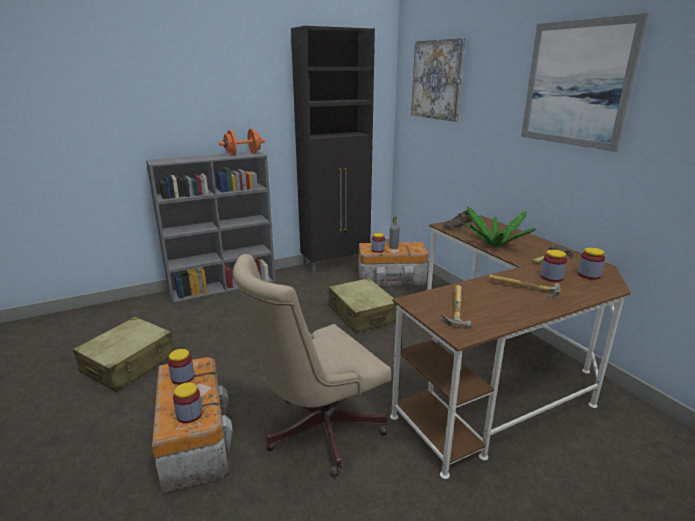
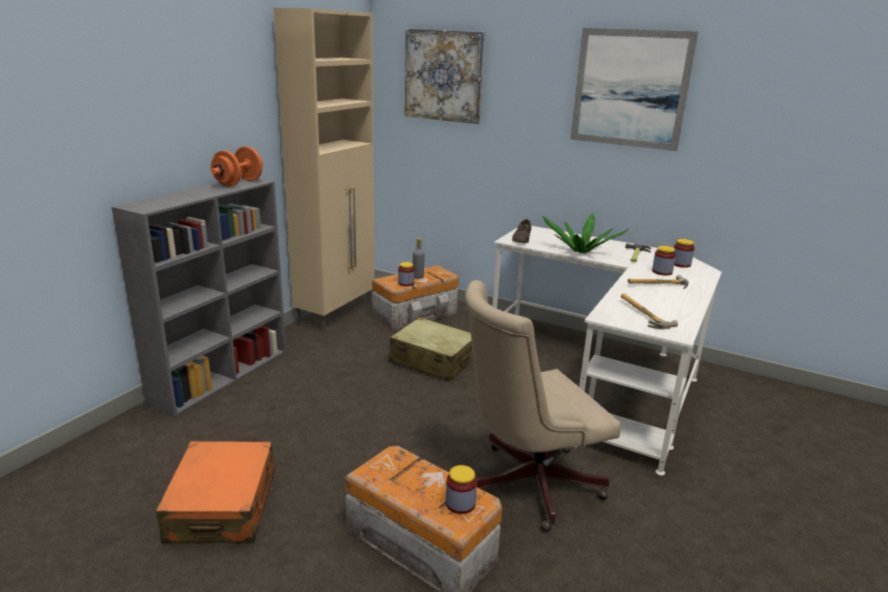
camera: 35 degrees left, 0 degrees up
(129, 364) = (223, 506): beige suitcase -> orange suitcase
(183, 377) = (397, 475): jar -> none
(316, 431) = (526, 484): beige office chair -> beige office chair turned 45 degrees clockwise
(336, 265) = (336, 314): black cabinet -> beige cabinet
(495, 370) = (604, 375): brown desk -> white desk

